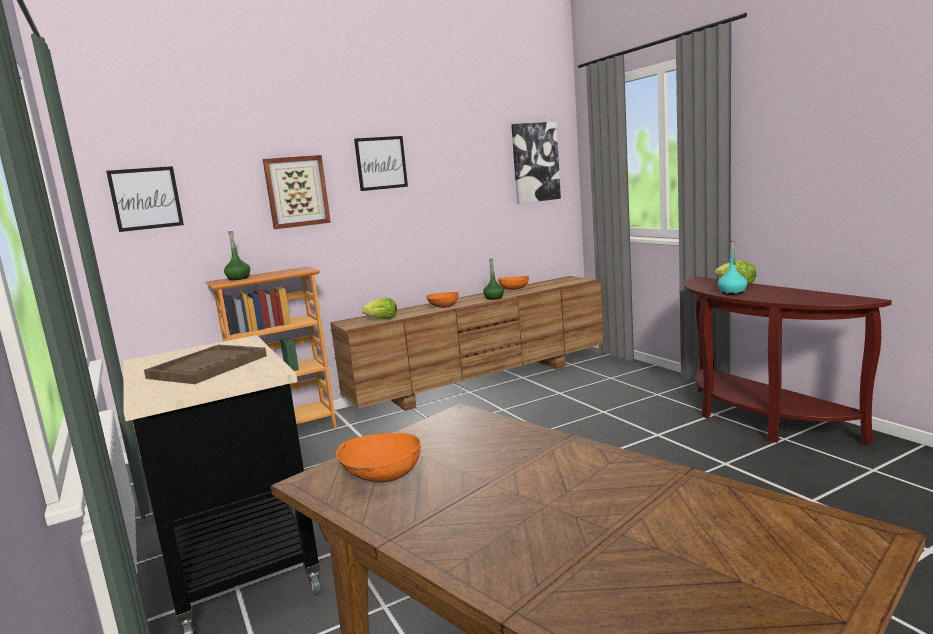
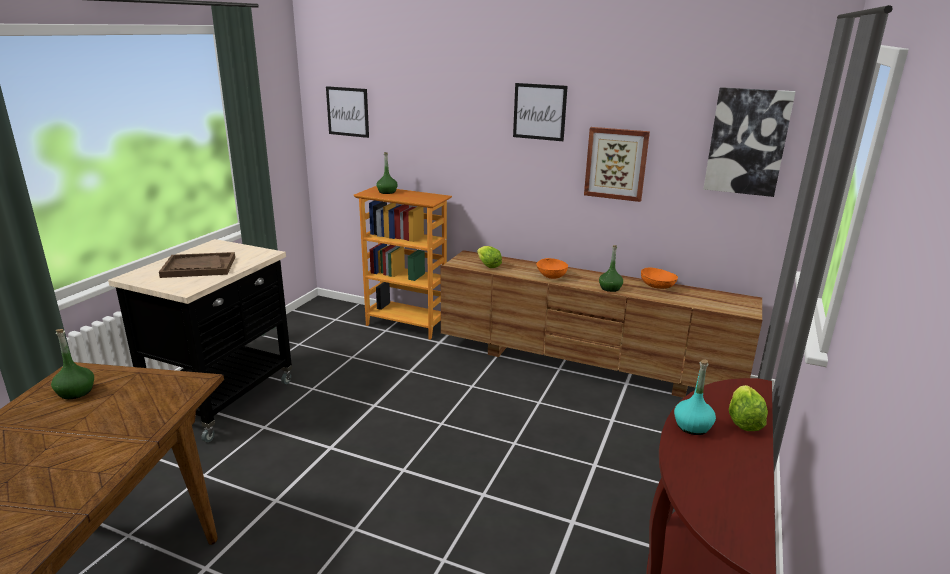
camera: 50 degrees right, 10 degrees up
(296, 191) = (455, 126): picture -> picture (616, 163)
(381, 478) = (76, 392): orange bowl -> green bottle

